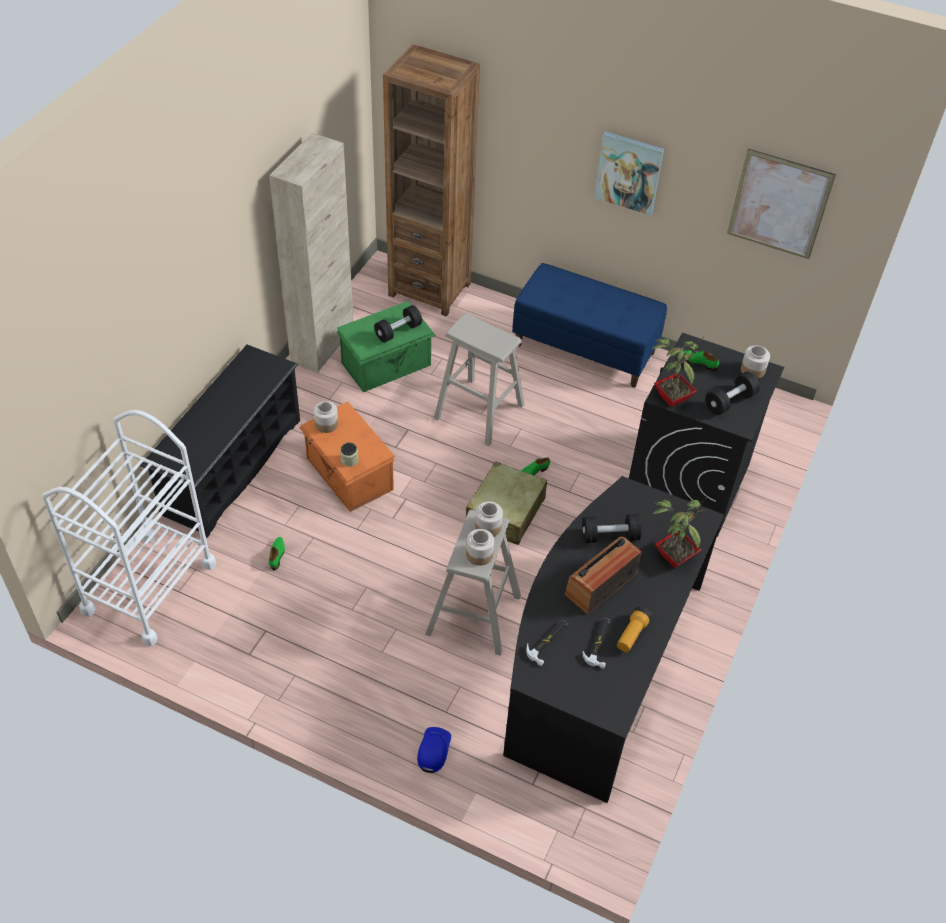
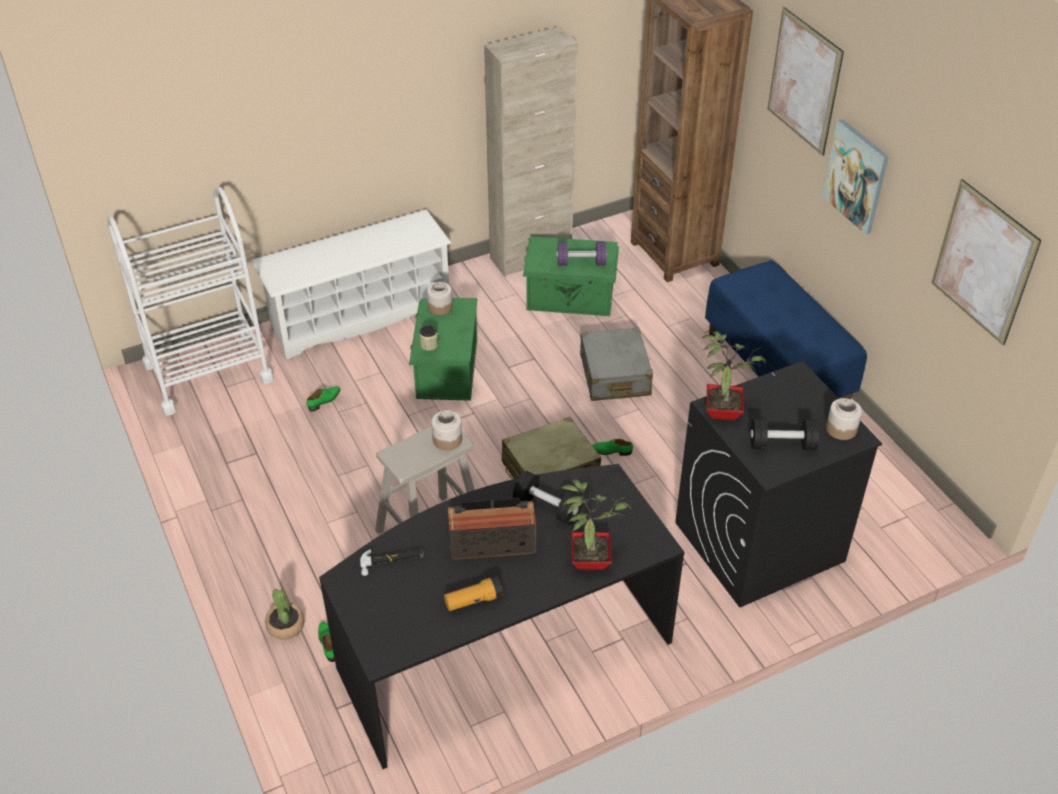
camera: 40 degrees right, 5 degrees down
(232, 466) = (360, 315): black shoe rack -> white shoe rack
(349, 474) = (445, 369): orange storage box -> green storage box
(398, 331) = (581, 263): black dumbbell -> purple dumbbell
(433, 750) = (285, 625): blue cap -> potted plant
(479, 411) = (614, 375): beige stool -> grey suitcase
(479, 554) = (415, 457): jar -> none
(553, 110) = (804, 81): none -> picture
(599, 643) = (435, 589): hammer -> none
(699, 362) = (789, 394): green shoe -> green shoe (328, 643)

